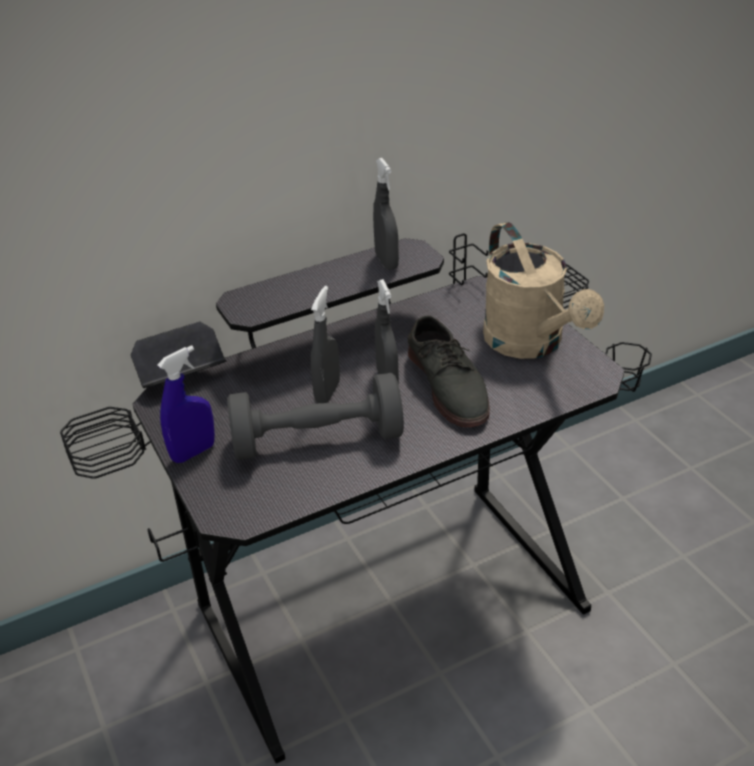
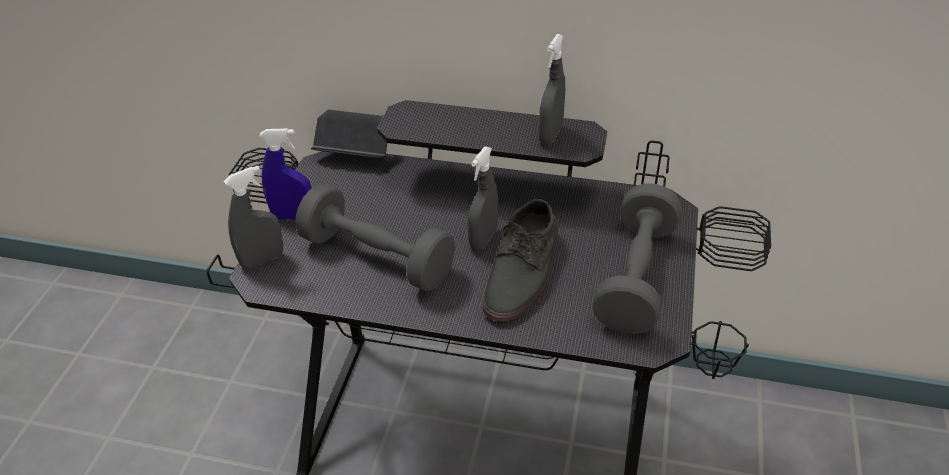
camera: 40 degrees right, 5 degrees up
(327, 392) = (430, 223): grey spray bottle -> grey spray bottle (262, 260)
(531, 344) = (636, 277): beige watering can -> grey dumbbell

